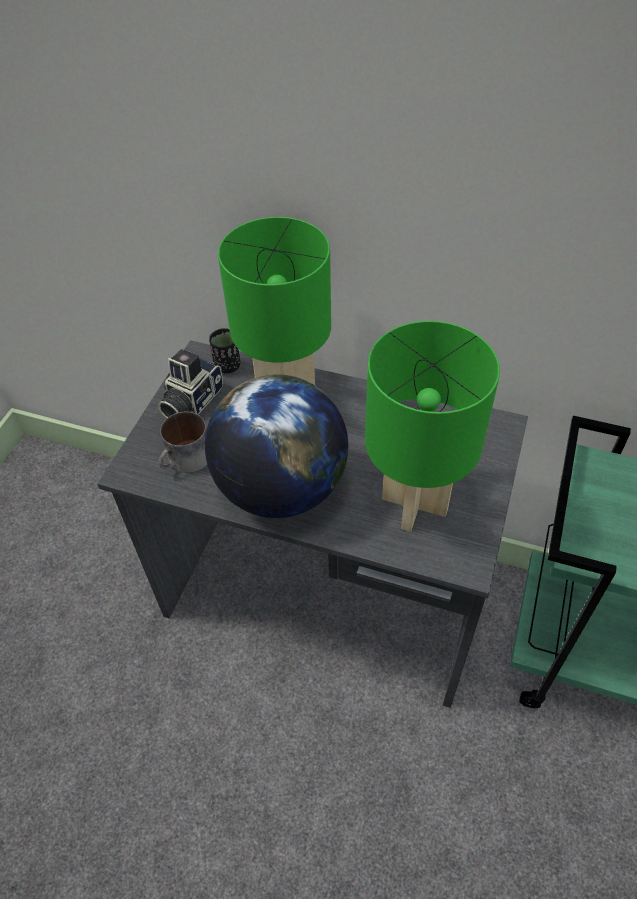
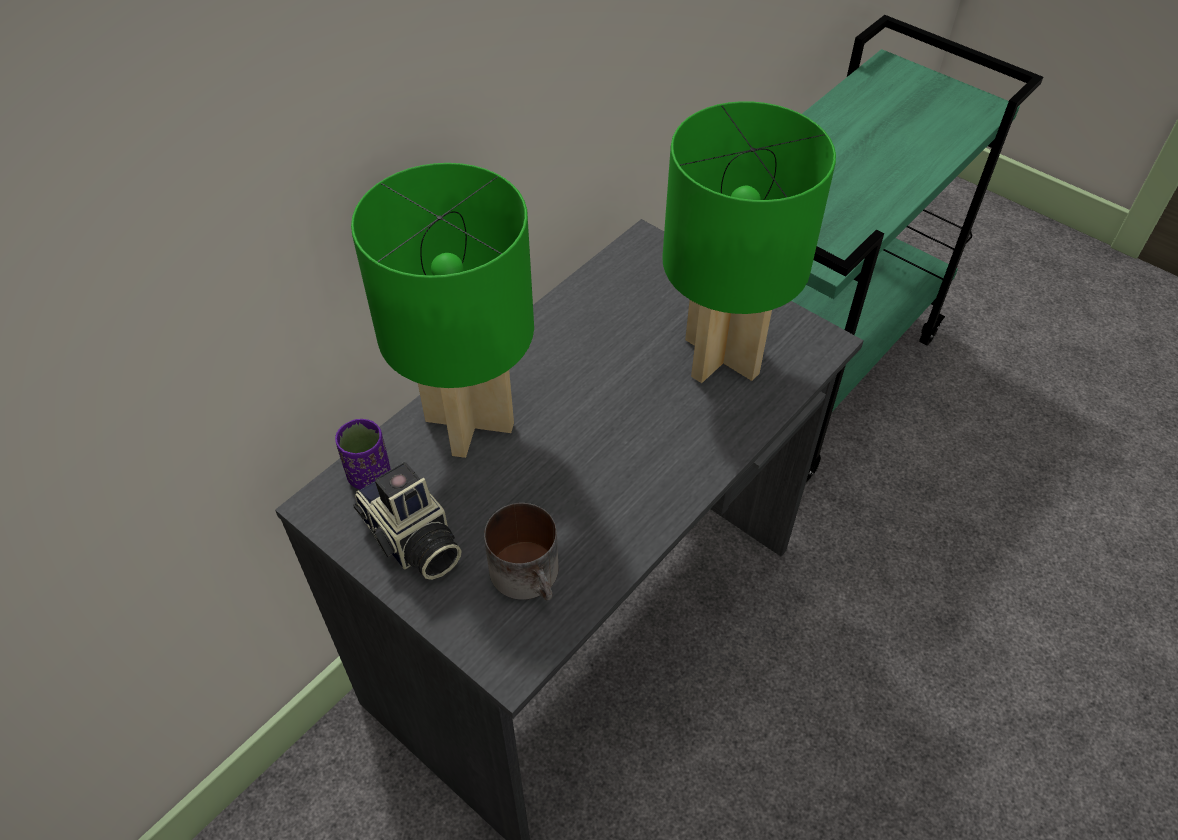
camera: 70 degrees left, 0 degrees up
(227, 366) = (369, 475): black cup -> purple cup
(281, 488) = (636, 477): globe -> none

